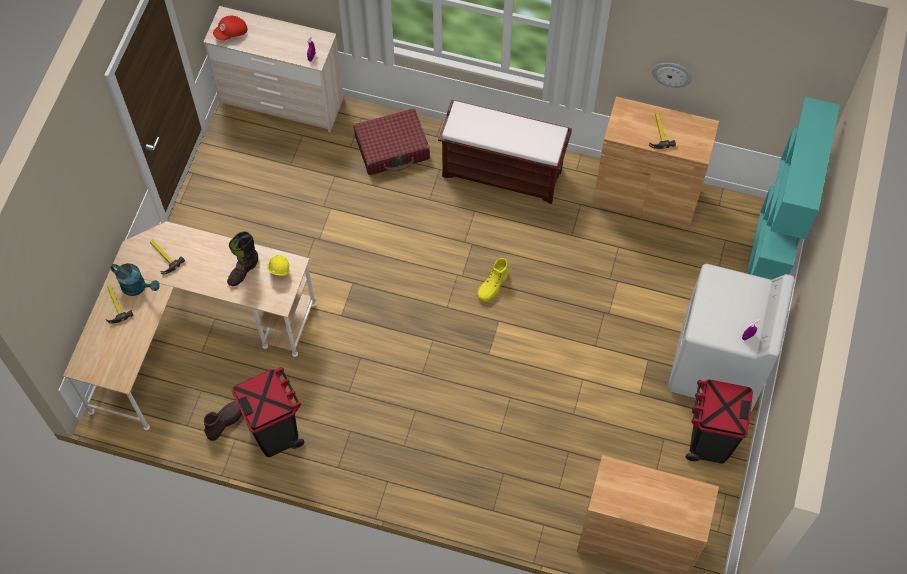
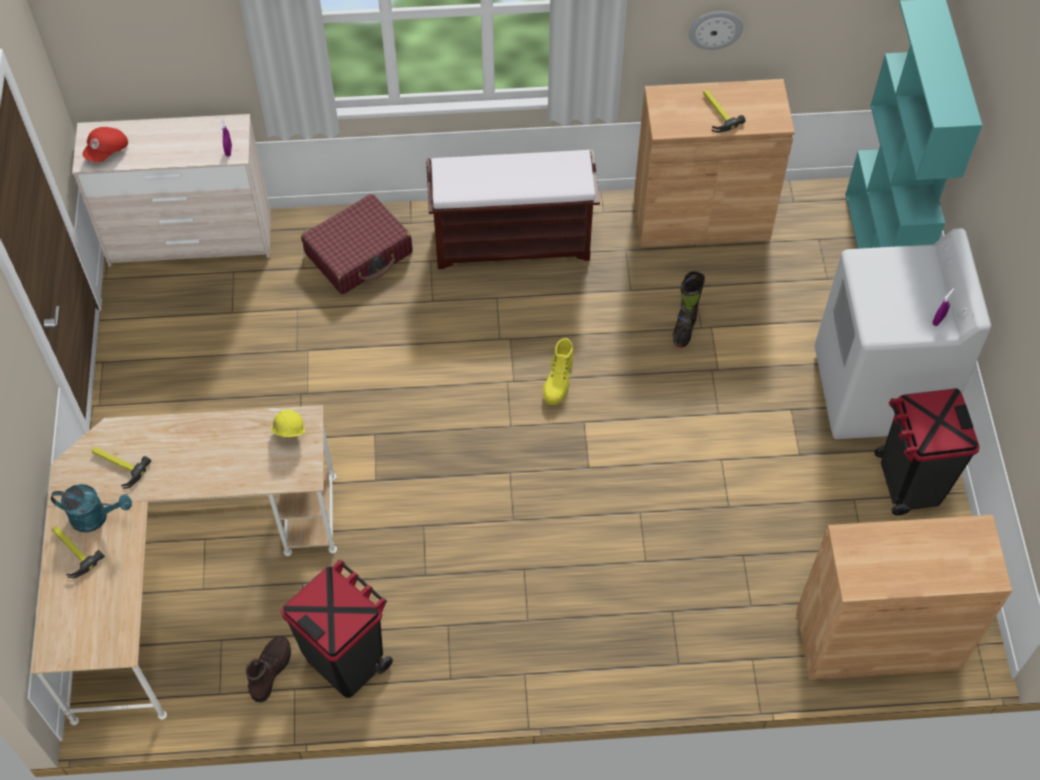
camera: 20 degrees left, 5 degrees down
(243, 271) = (238, 449): black boot -> black boot (684, 328)

